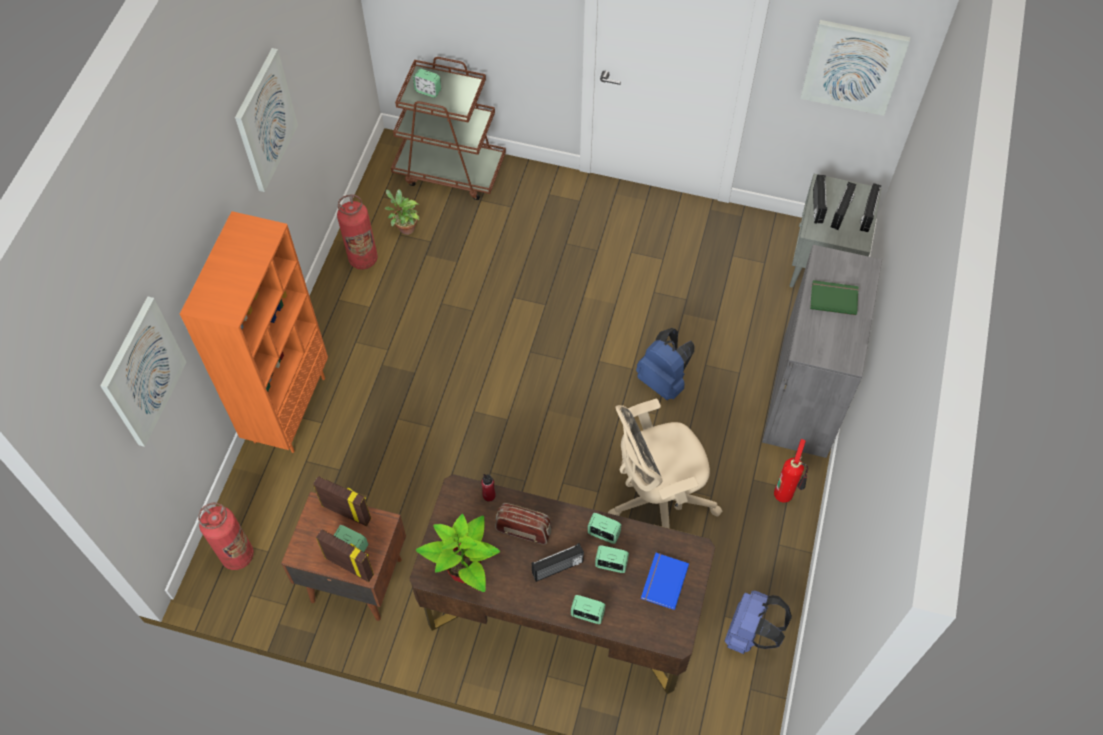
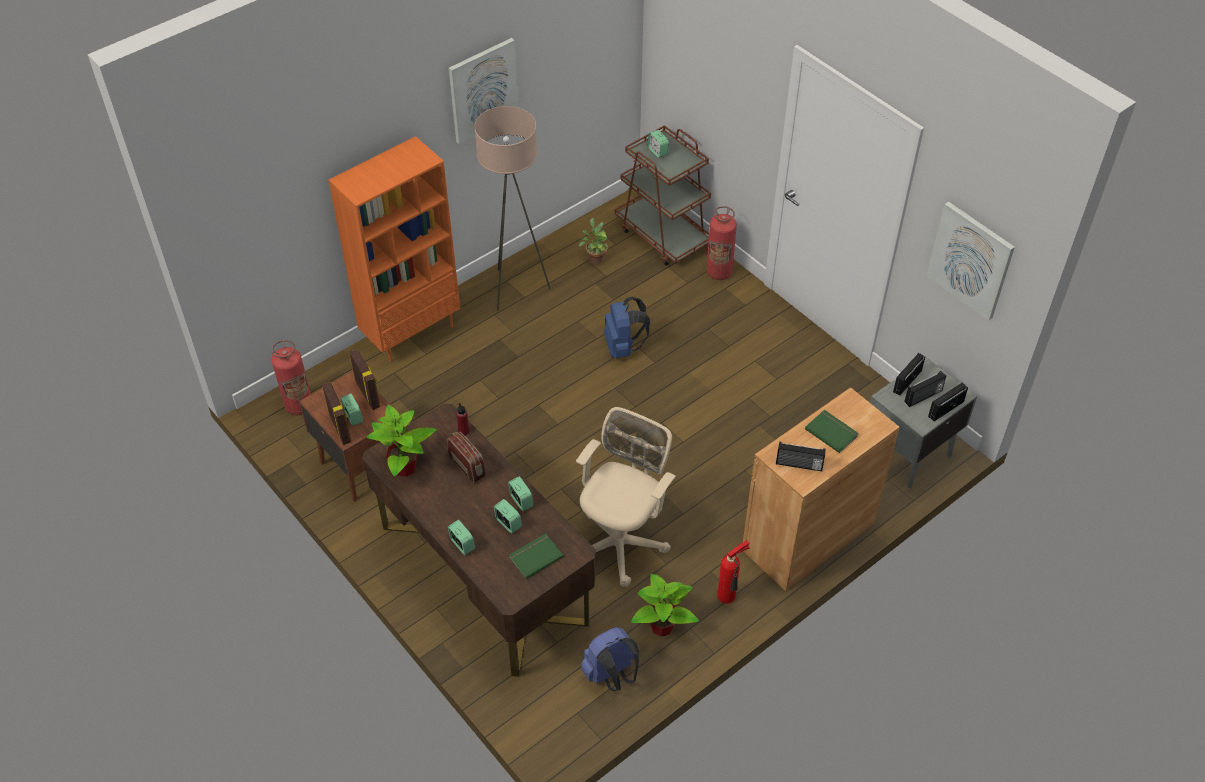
camera: 35 degrees right, 10 degrees down
(142, 372) = (275, 200): picture -> none
(355, 304) = (515, 289): none -> beige floor lamp
(363, 259) = (547, 263): fire extinguisher -> fire extinguisher (719, 272)
(558, 568) = (468, 504): radio -> radio (799, 465)
(656, 500) = (621, 541): beige office chair -> beige office chair turned 105 degrees clockwise
(662, 581) = (535, 556): blue book -> green book
(663, 381) = (700, 463): blue backpack -> blue backpack (623, 347)
(755, 558) = (662, 626): none -> potted plant
(804, 395) = (808, 536): grey cabinet -> brown cabinet

